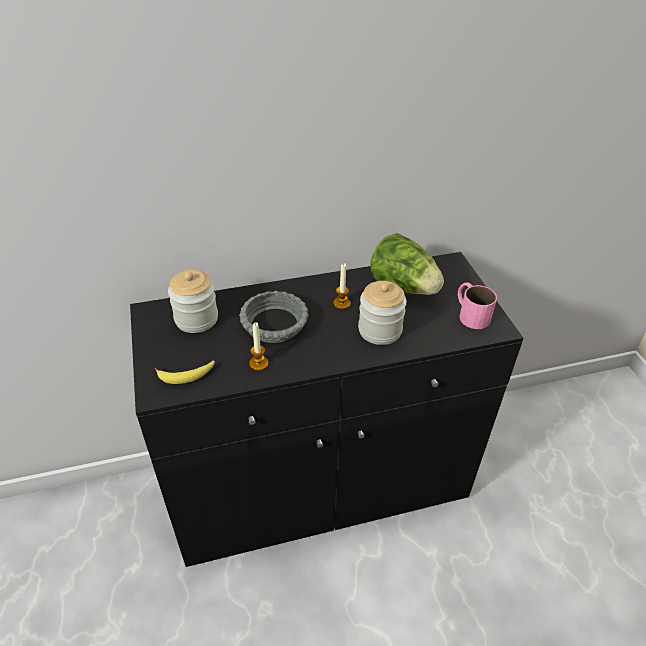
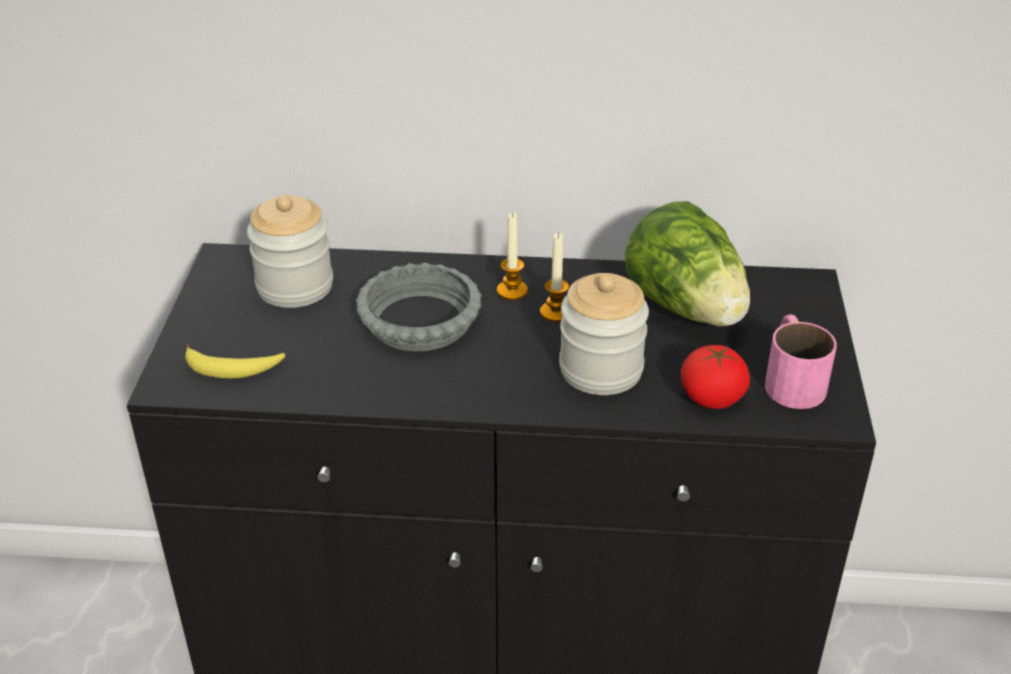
camera: 20 degrees right, 5 degrees down
(258, 363) = (359, 376): candle -> candle (512, 291)
(439, 332) = (711, 398): none -> tomato

